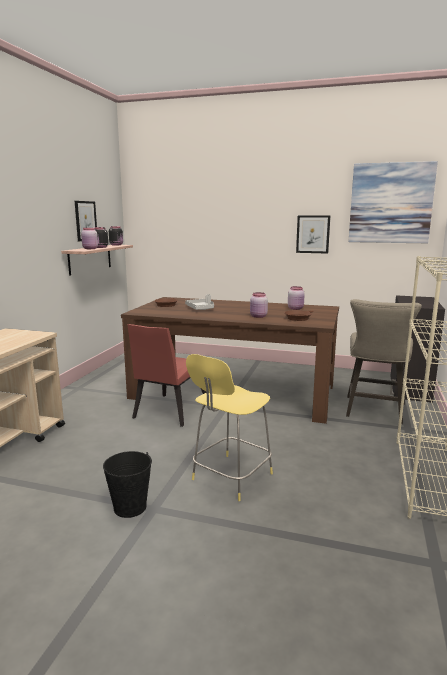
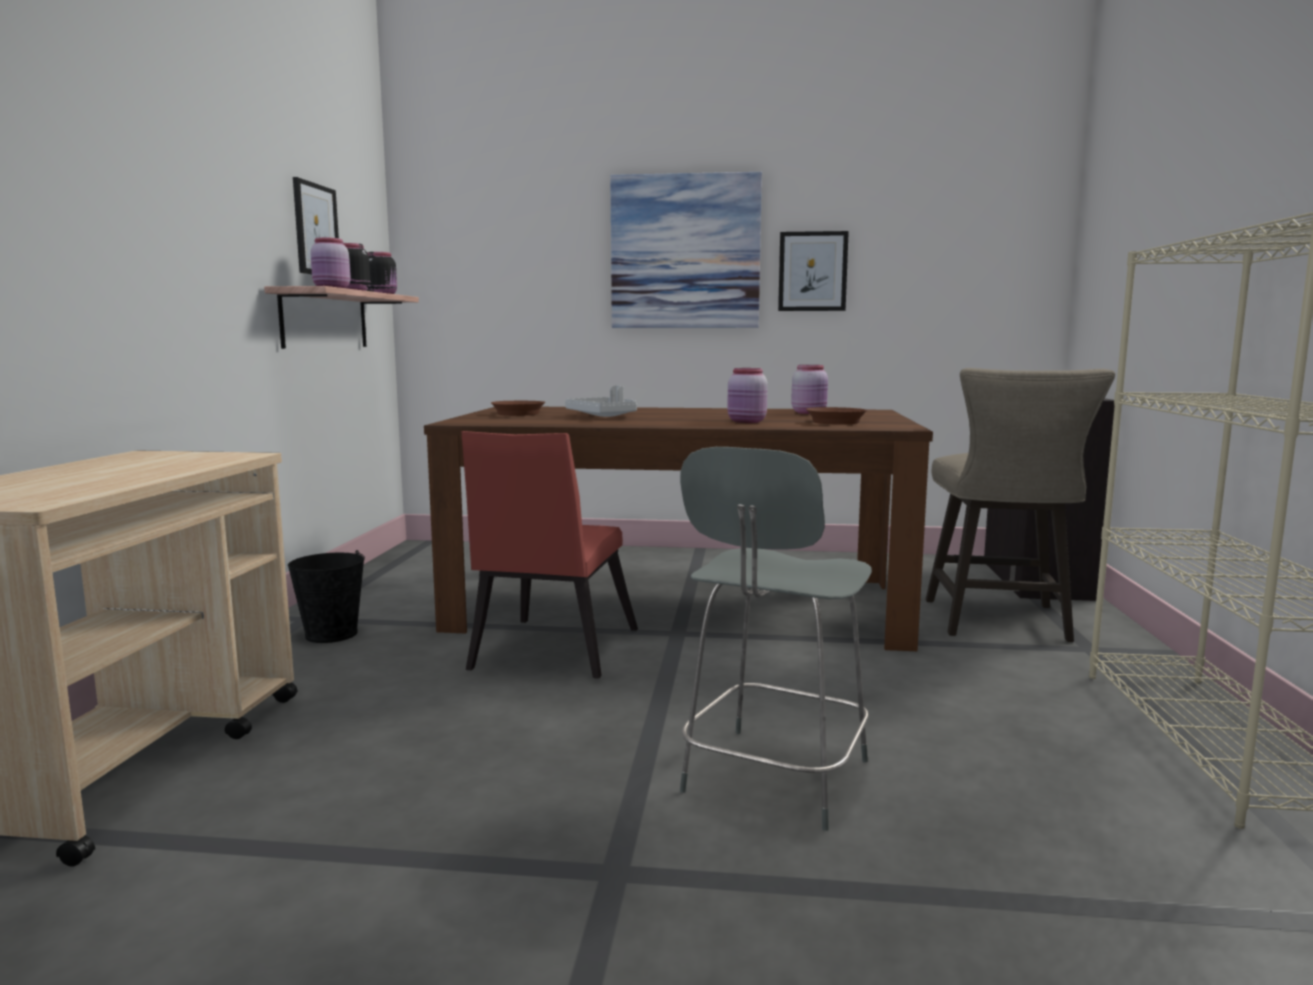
camera: 10 degrees left, 5 degrees down
(130, 507) = (548, 875): black bucket -> black bucket (331, 634)
(230, 478) = (773, 779): yellow stool -> grey stool
(390, 203) = (969, 205): picture -> picture (685, 252)

